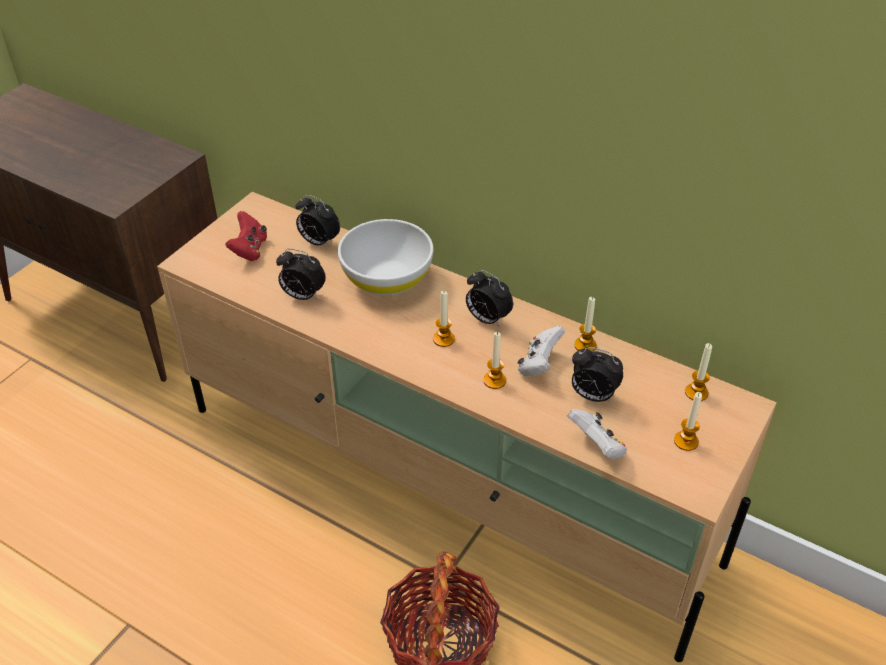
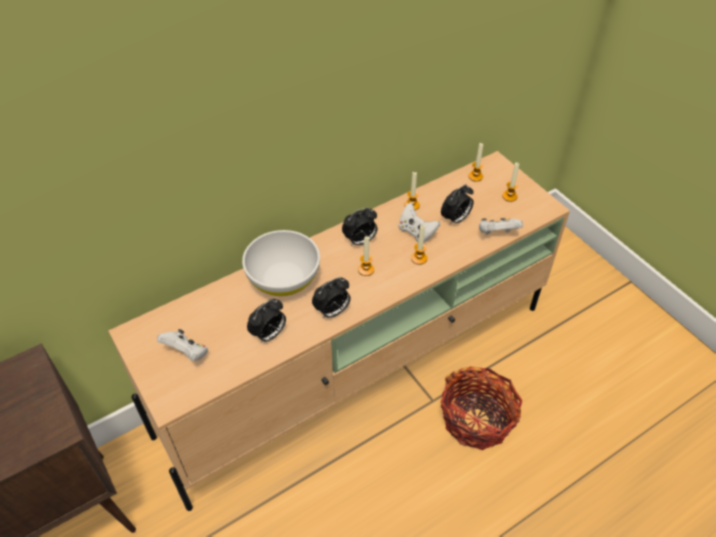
camera: 65 degrees left, 5 degrees up
(249, 249) = (187, 353): red game controller -> white game controller
(318, 242) = (212, 305): alarm clock -> alarm clock (332, 312)

